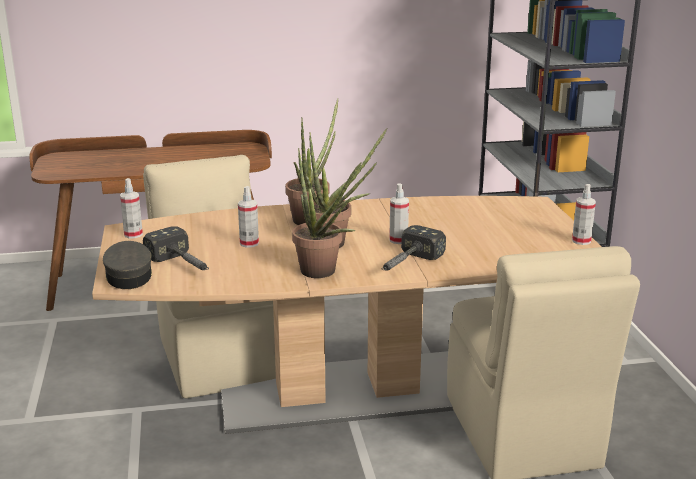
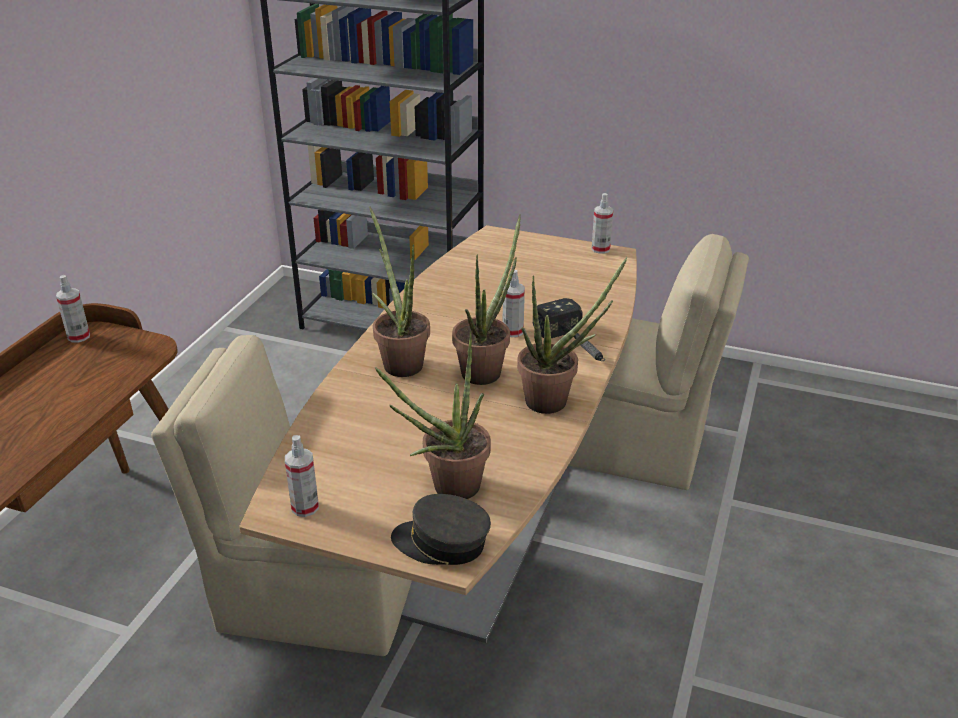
camera: 60 degrees left, 10 degrees up
(183, 265) = (447, 489): hammer -> potted plant
(249, 243) = (429, 424): spray bottle -> spray bottle (79, 337)

